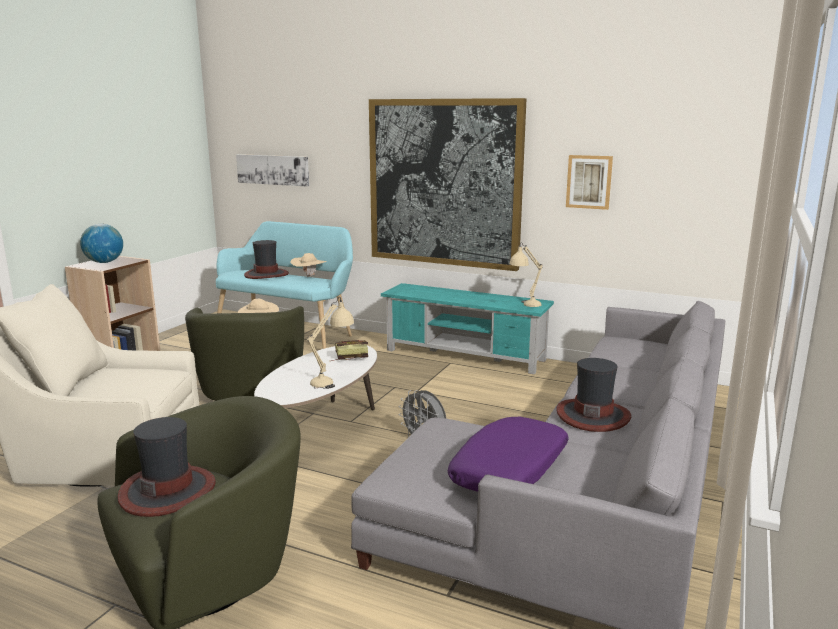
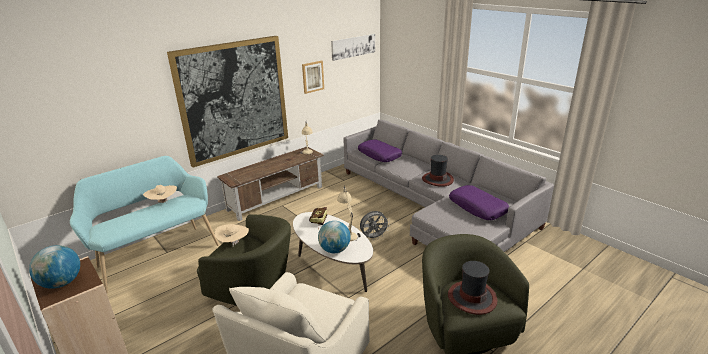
camera: 65 degrees left, 10 degrees up
(266, 274) = (133, 218): hat -> none
(273, 169) = (71, 132): picture -> picture (353, 46)
(280, 380) = (334, 250): none -> globe
(464, 355) = (276, 198): turquoise tv stand -> brown tv stand
(625, 356) = (379, 155): none -> purple pillow

